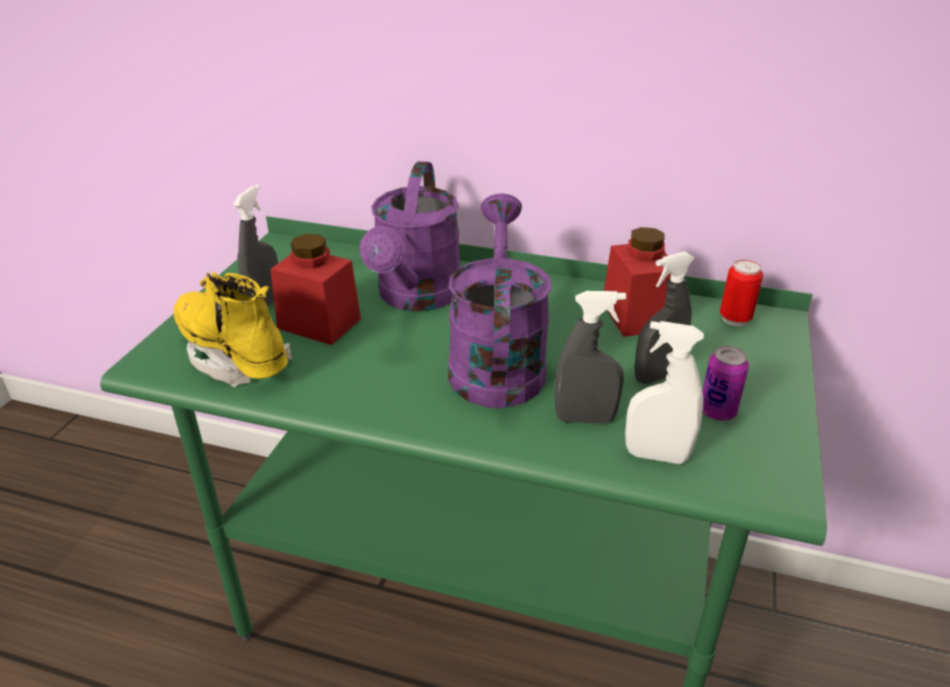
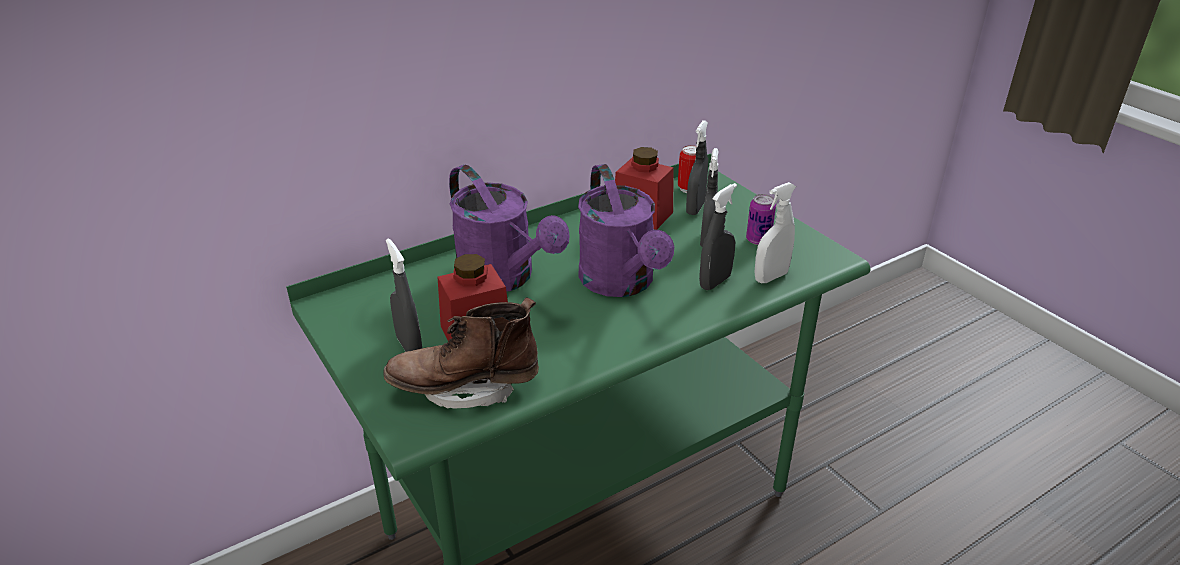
camera: 50 degrees left, 0 degrees up
(234, 357) = (465, 388): yellow boot -> brown boot
(496, 361) = (622, 283): purple watering can -> purple watering can turned 150 degrees counterclockwise
(705, 340) = (695, 208): none -> grey spray bottle

